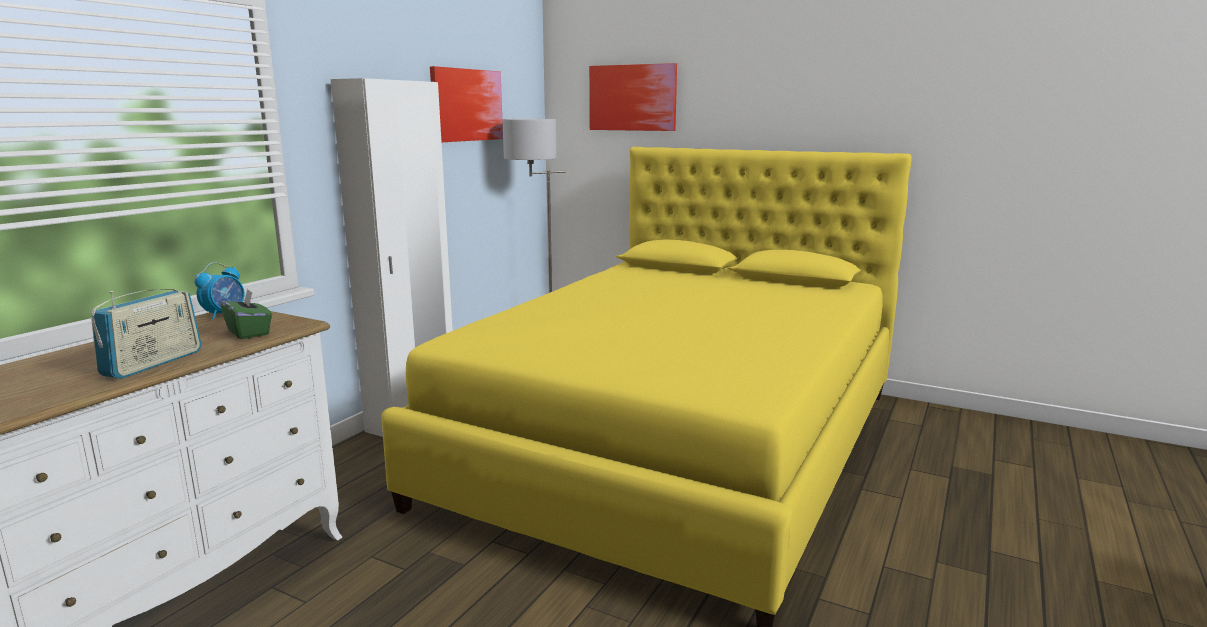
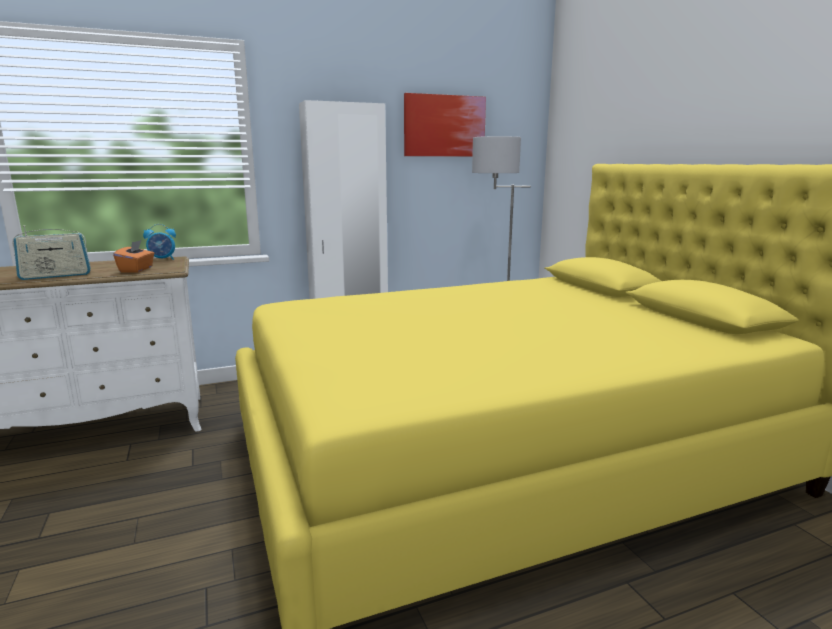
camera: 40 degrees right, 0 degrees up
(249, 332) = (137, 270): green tissue box -> orange tissue box
(632, 97) = (608, 115): picture -> none

